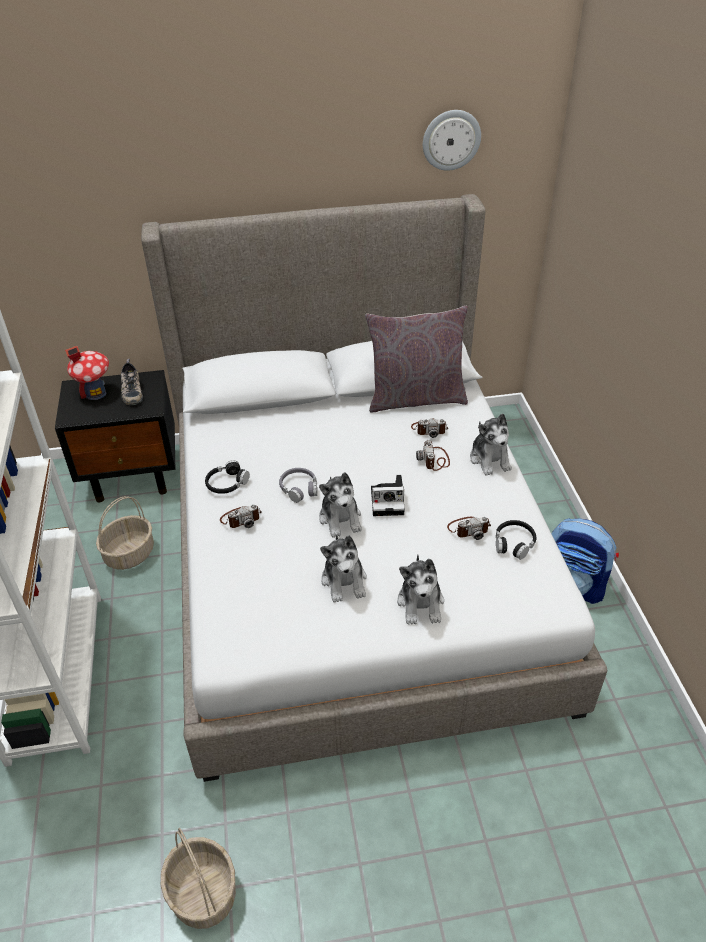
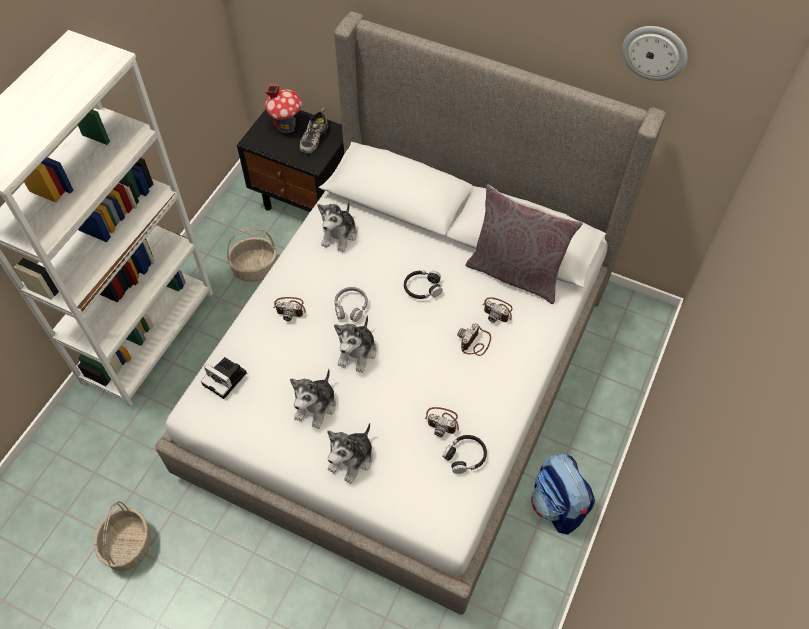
camera: 35 degrees right, 15 degrees up
(227, 483) = (305, 271): black headphones -> black headphones (422, 288)
(389, 501) = (405, 359): camera -> camera (226, 379)
(490, 459) = (520, 369): plush toy -> plush toy (339, 235)

